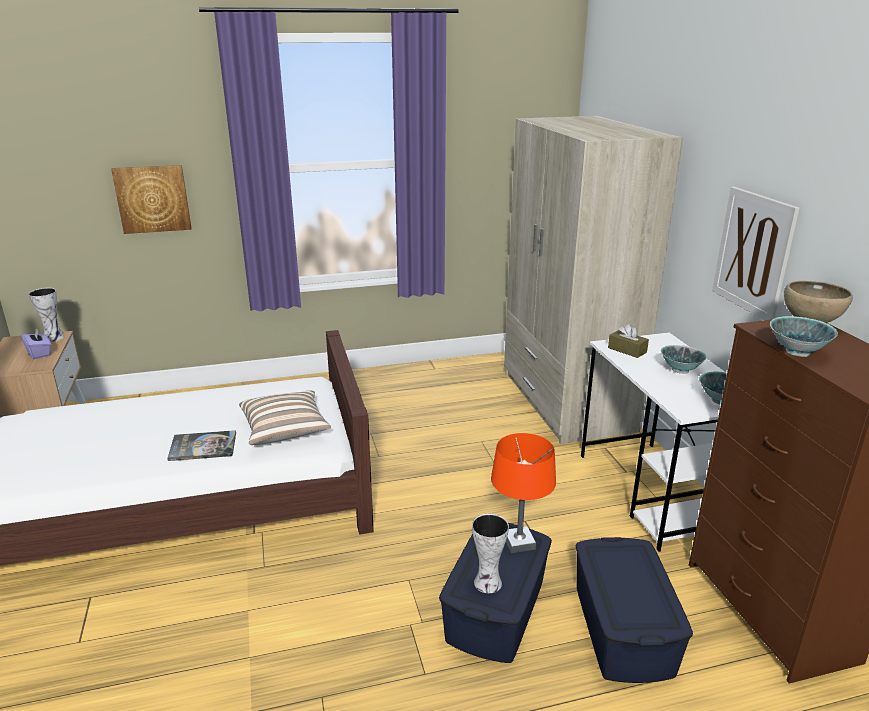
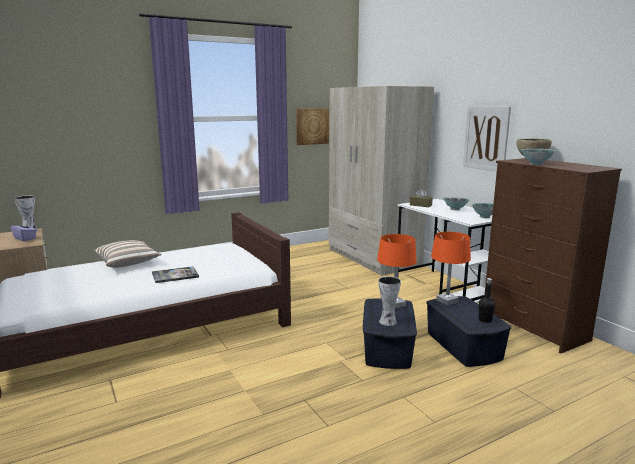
camera: 15 degrees left, 10 degrees down
(153, 198) = (99, 137): picture -> picture (312, 126)
(285, 430) = (226, 264): pillow -> pillow (128, 263)
(610, 549) = (447, 301): none -> orange table lamp
(652, 610) = (485, 320): none -> black bottle

